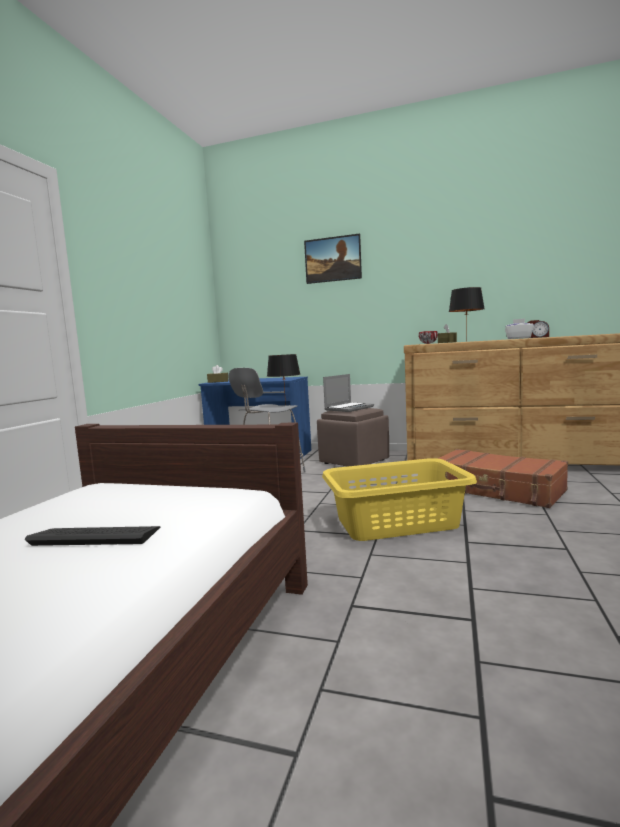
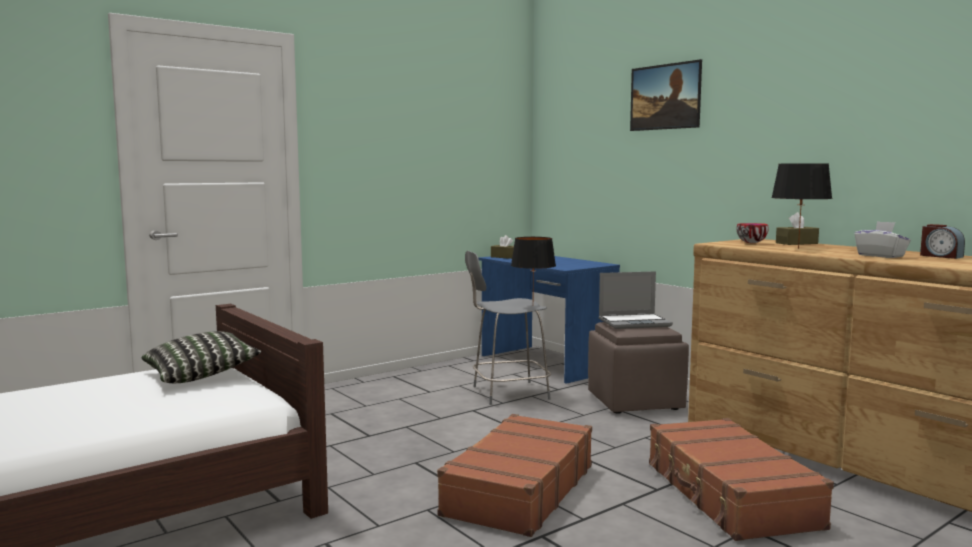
camera: 35 degrees right, 0 degrees up
(96, 536) = (117, 405): keyboard -> none
(121, 493) = (201, 375): none -> pillow
(397, 523) = (518, 490): yellow laundry basket -> brown suitcase

